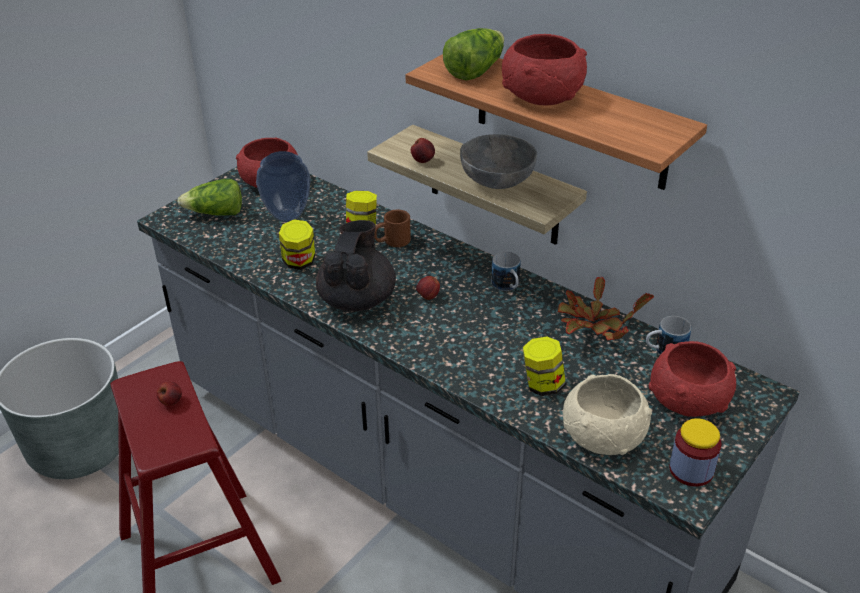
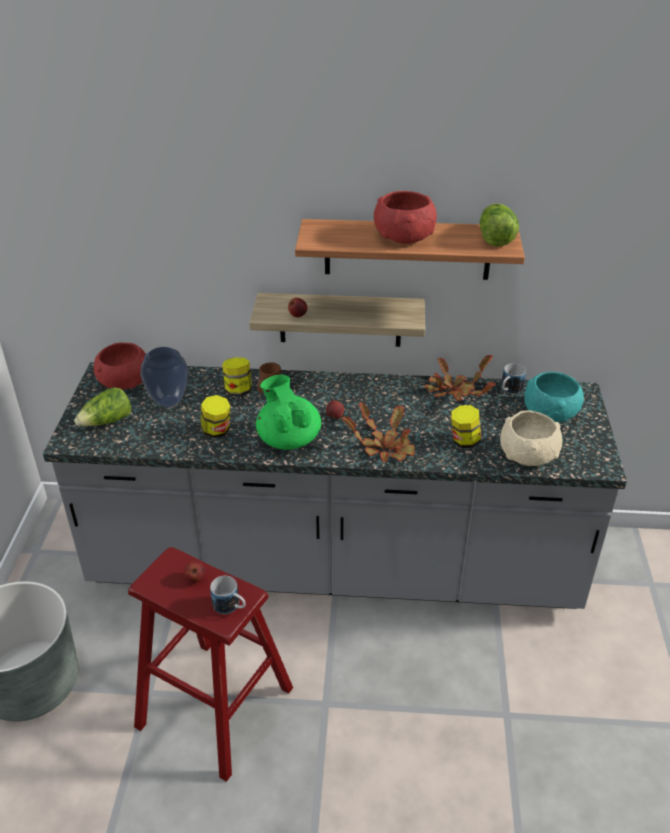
camera: 35 degrees left, 0 degrees up
(357, 299) = (288, 439): black teapot -> green teapot
(445, 351) = (384, 447): none -> potted plant
(475, 70) = (338, 233): lettuce -> lettuce (495, 237)
(497, 179) = (361, 311): grey bowl -> none
(507, 287) = (378, 389): mug -> mug (230, 607)
(688, 400) = (550, 413): red bowl -> turquoise bowl
(691, 470) = (590, 451): jar -> none

